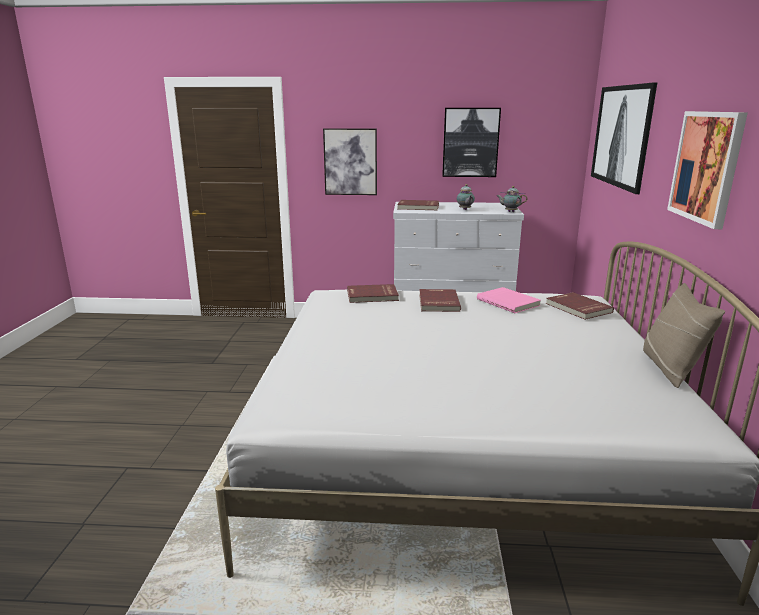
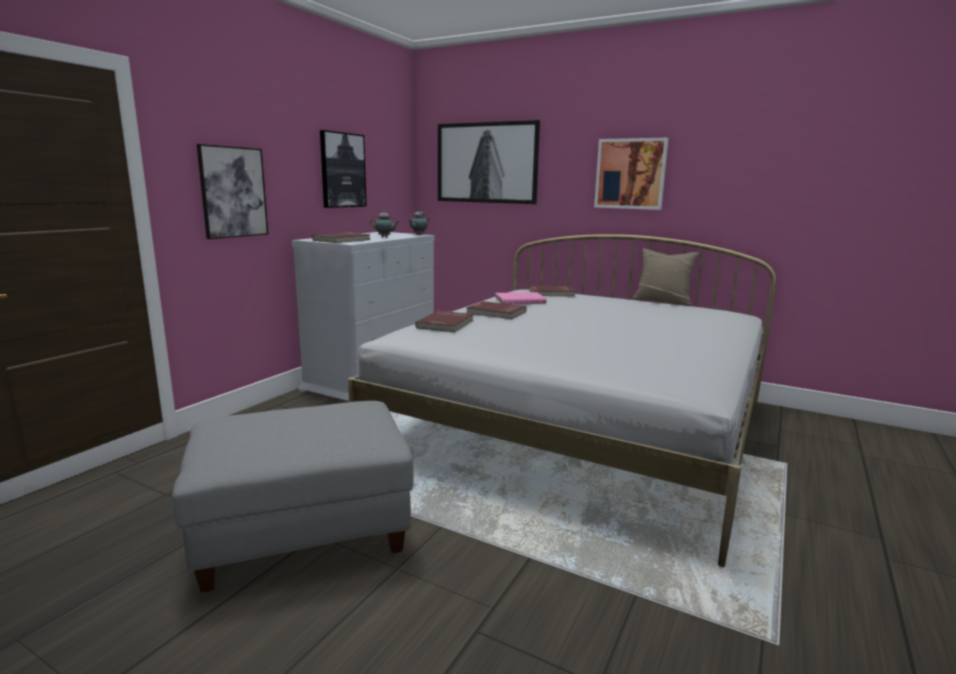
camera: 65 degrees left, 5 degrees down
(209, 386) = (302, 531): none -> grey ottoman

